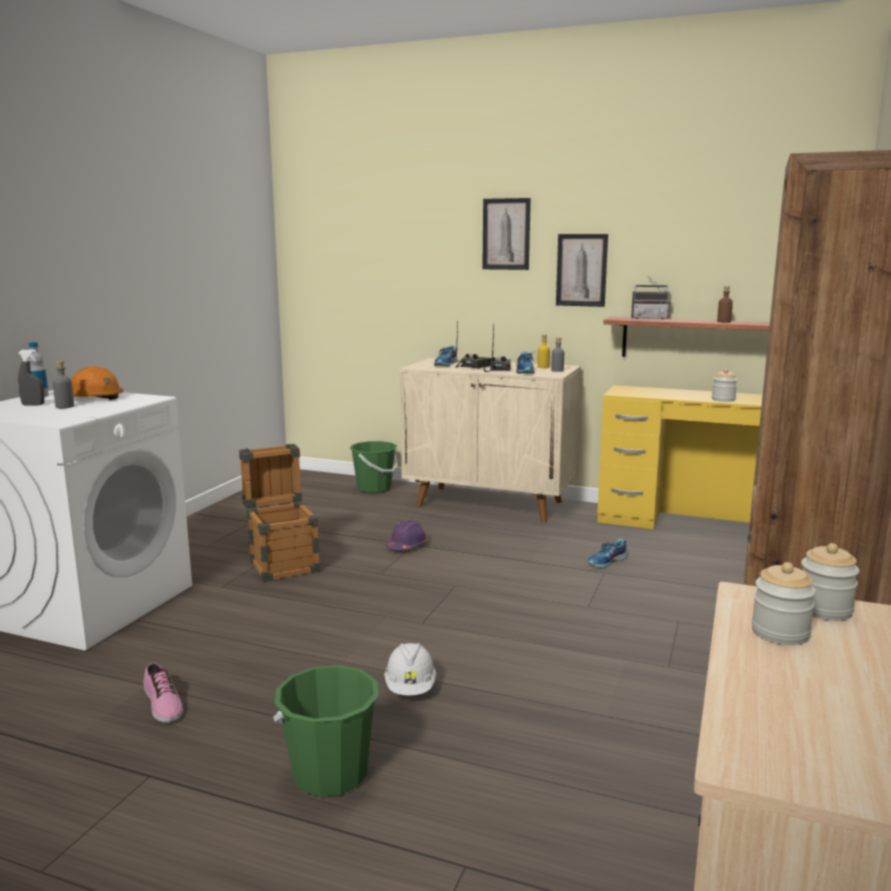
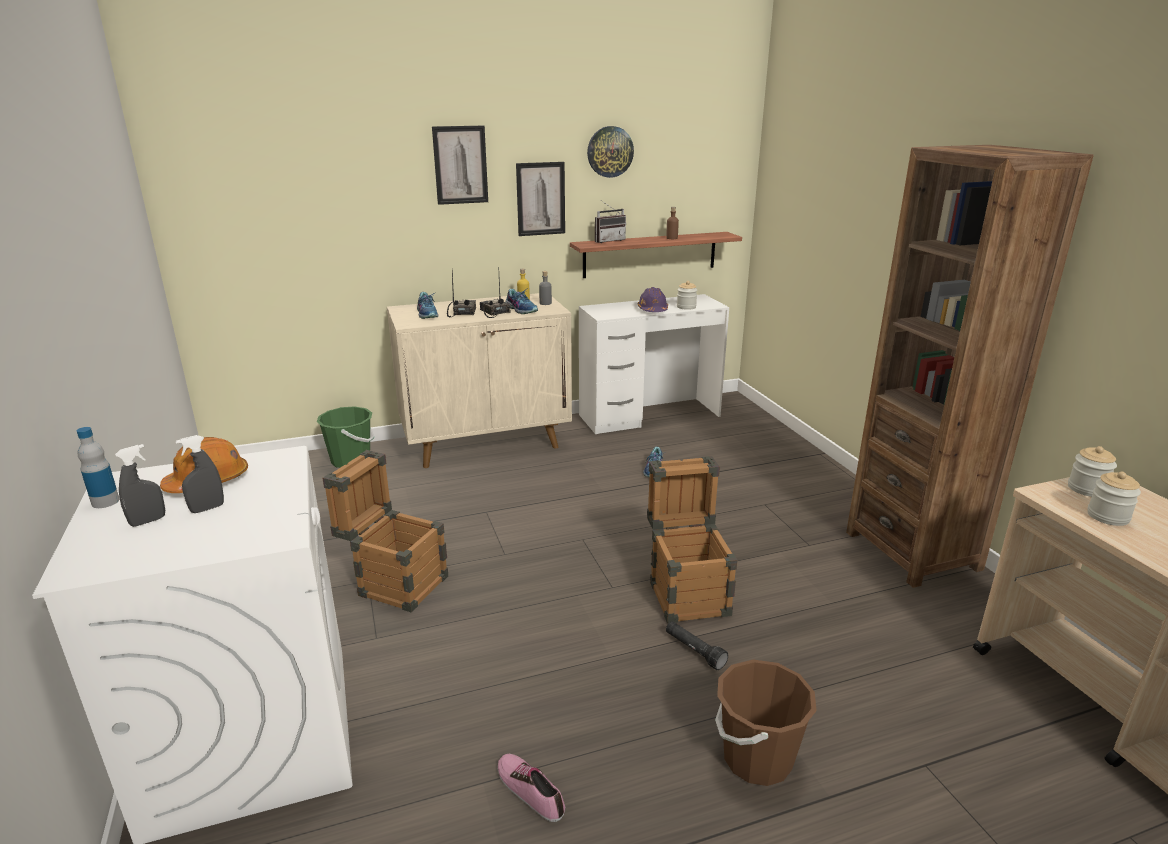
camera: 40 degrees left, 10 degrees up
(65, 406) = (207, 508): grey bottle -> grey spray bottle
(161, 703) = (530, 790): shoe -> shoe turned 150 degrees counterclockwise
(330, 774) = (757, 758): green bucket -> brown bucket
(407, 546) = (483, 515): purple hard hat -> purple hard hat (652, 310)
(410, 688) = (694, 651): white hard hat -> black flashlight
(477, 650) = (687, 592): none -> crate
(660, 225) = (610, 152): none -> wall clock
(679, 523) = (649, 415): yellow desk -> white desk

